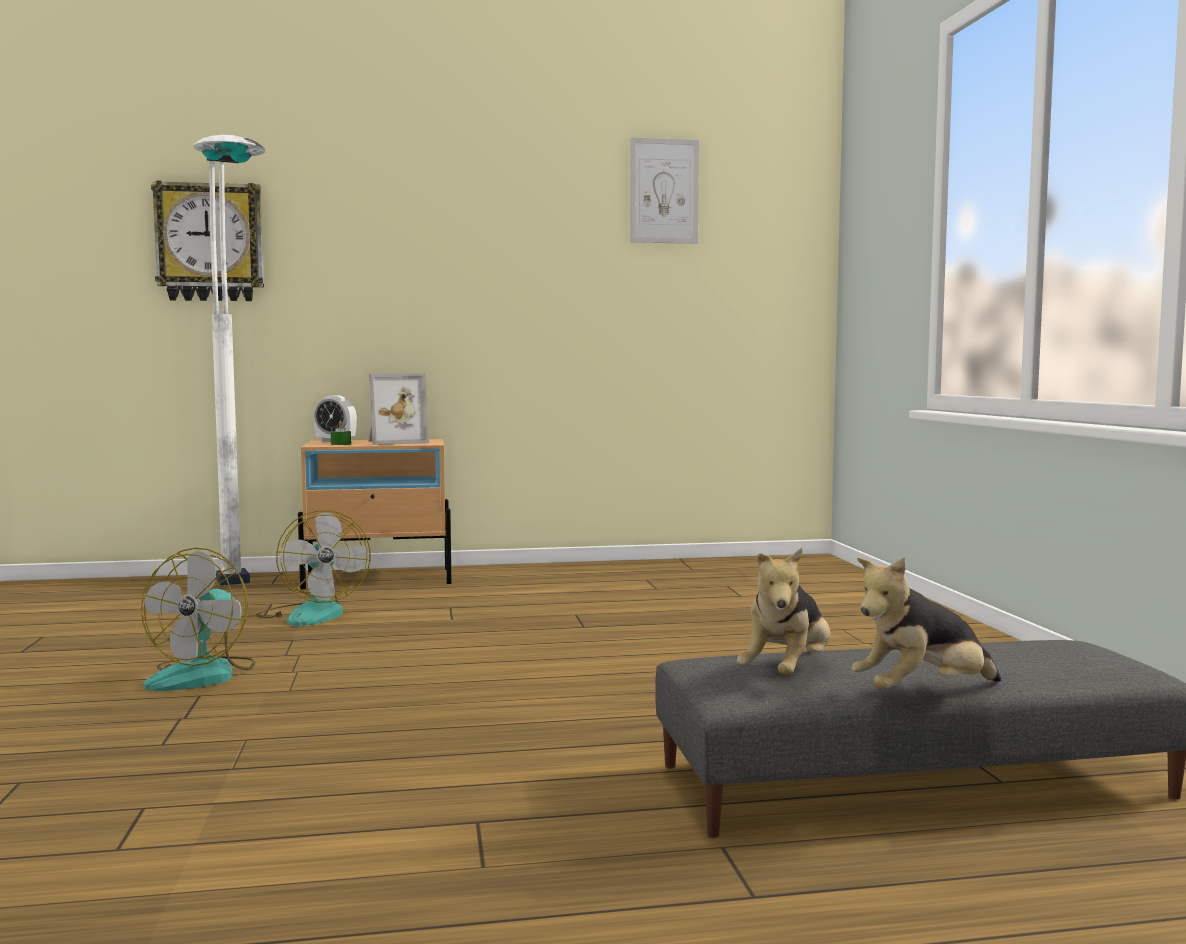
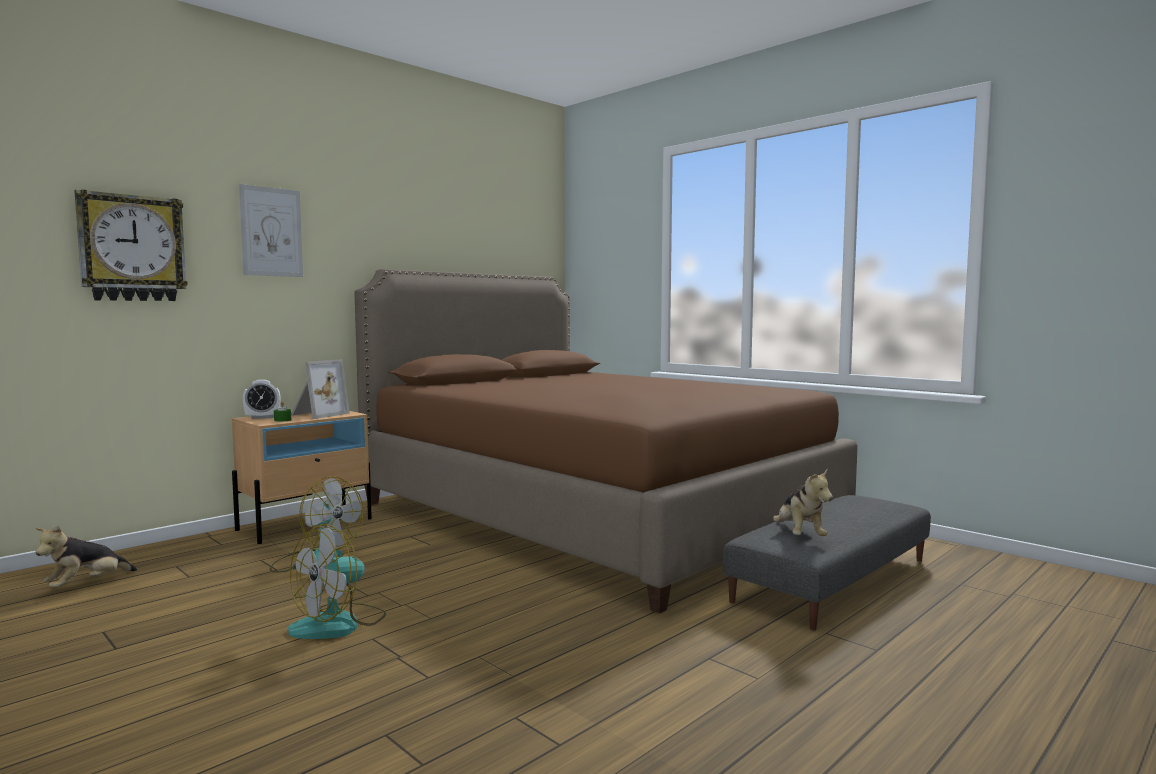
camera: 35 degrees left, 0 degrees up
(204, 674) = (339, 624): fan -> fan turned 60 degrees clockwise
(241, 594) = (213, 557): white floor lamp -> none
(664, 191) = (472, 225): picture -> picture (271, 232)
(721, 621) = (593, 514): none -> brown bed
(923, 694) = (867, 533): plush toy -> plush toy (86, 585)

